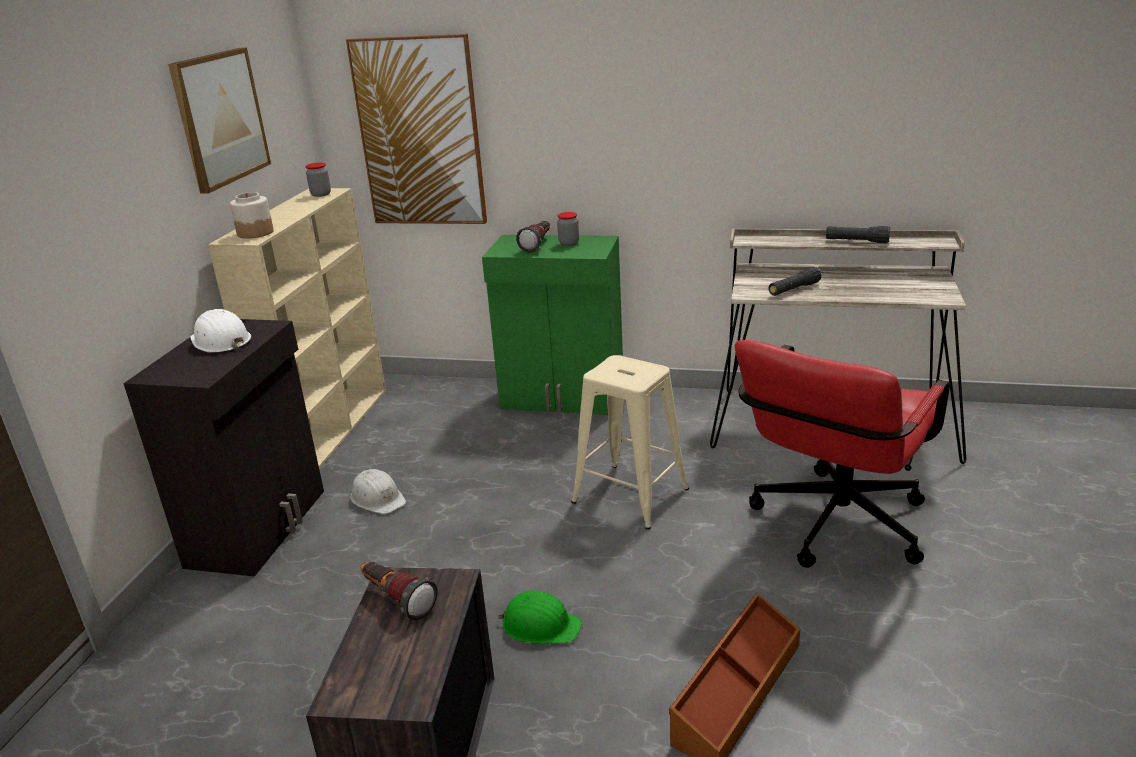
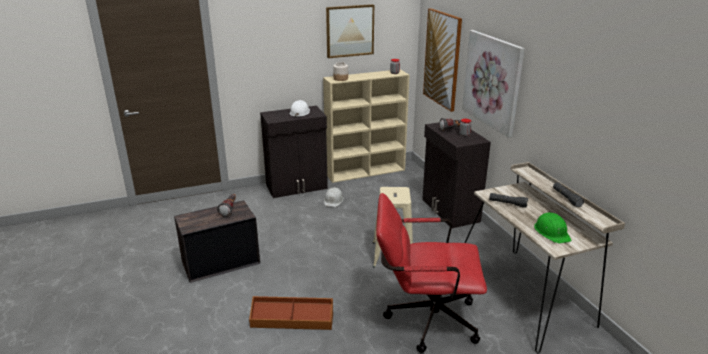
camera: 55 degrees right, 0 degrees up
(540, 626) = (293, 262): green hard hat -> green hard hat (552, 232)
(563, 398) = (449, 210): green cabinet -> black cabinet
(593, 127) = (492, 81): none -> picture

